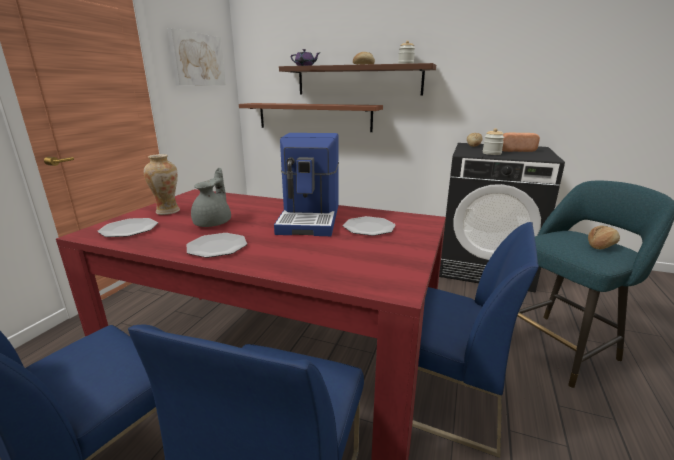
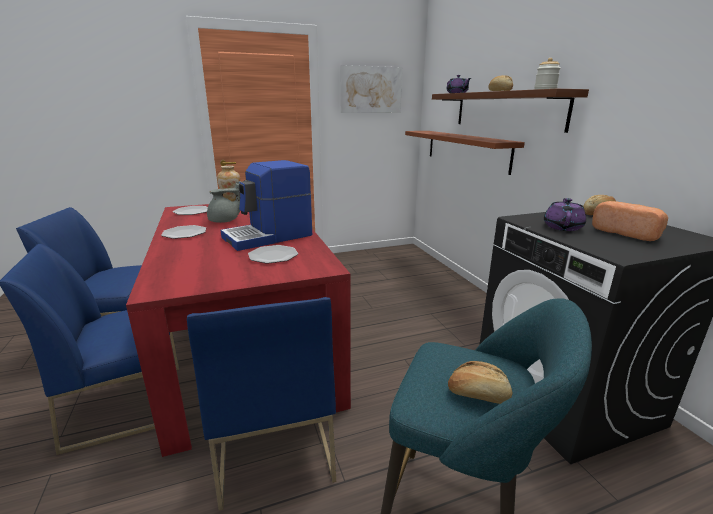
camera: 50 degrees right, 0 degrees up
(491, 153) = (562, 227): jar -> purple teapot

